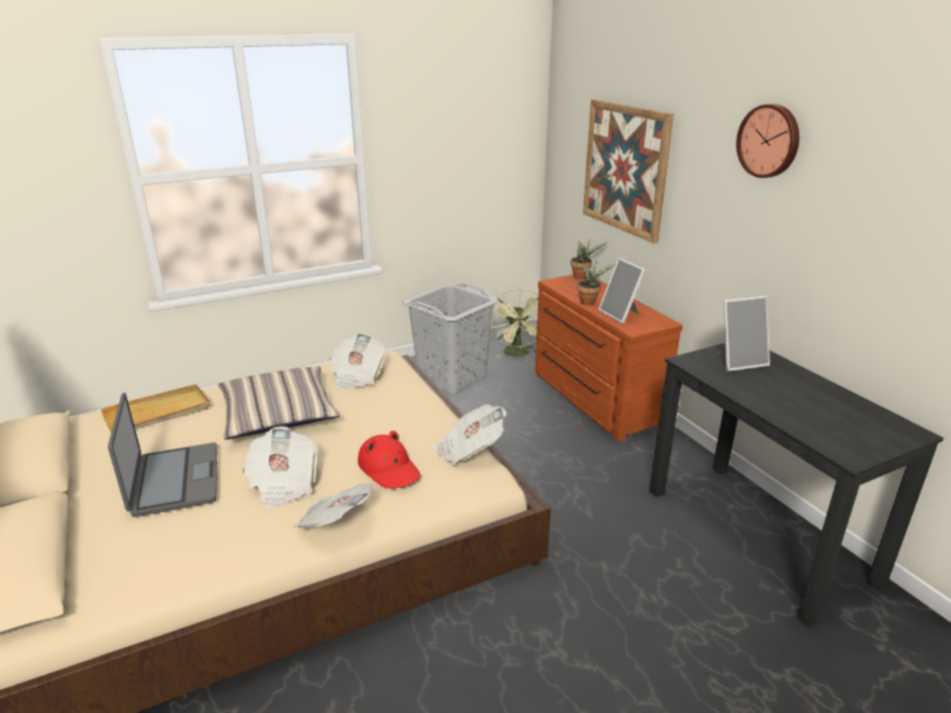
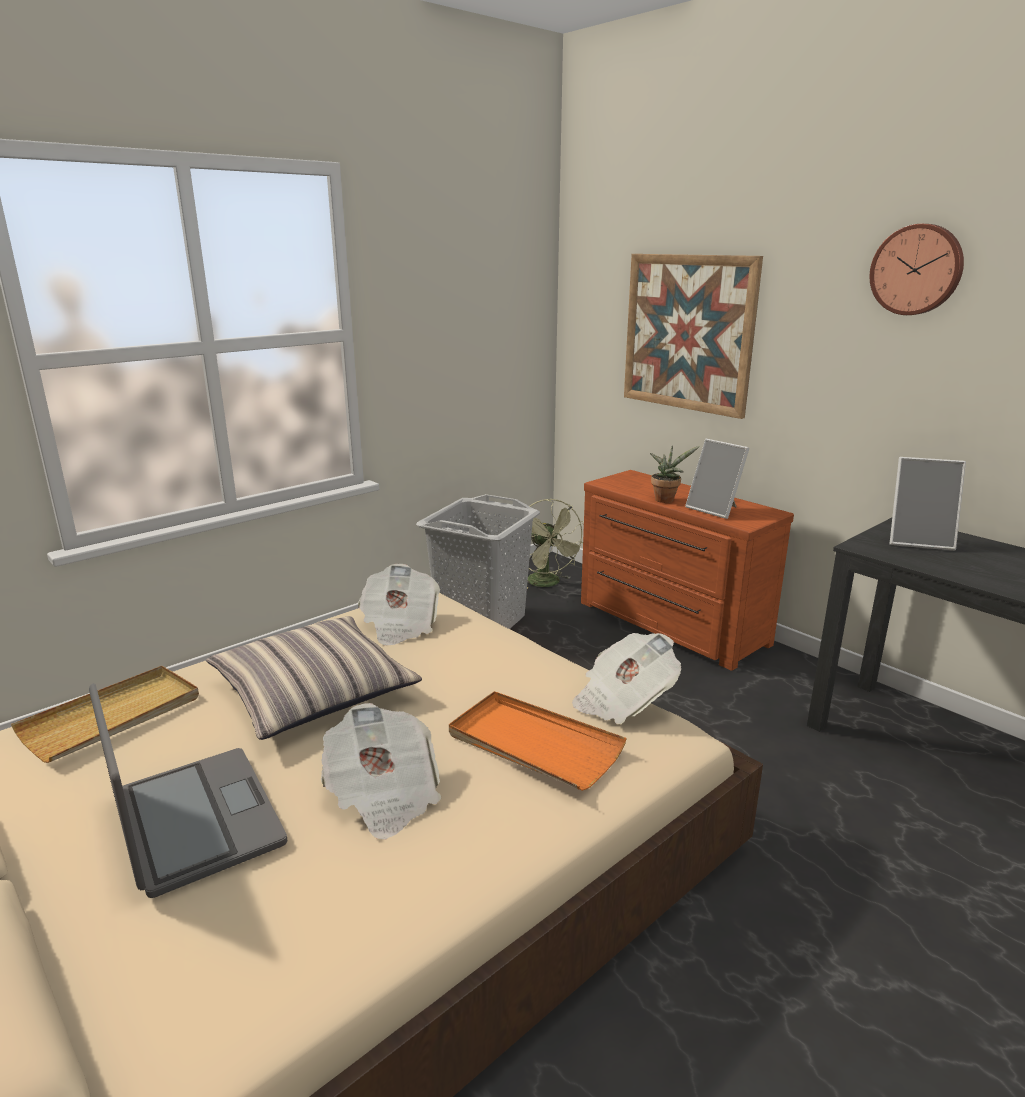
camera: 15 degrees left, 5 degrees down
(335, 522) = (503, 840): newspaper -> none
(389, 469) = (533, 744): red hat -> orange tray
(582, 276) = (632, 474): potted plant -> none
(739, 361) = (918, 541): picture frame -> picture frame turned 45 degrees clockwise

